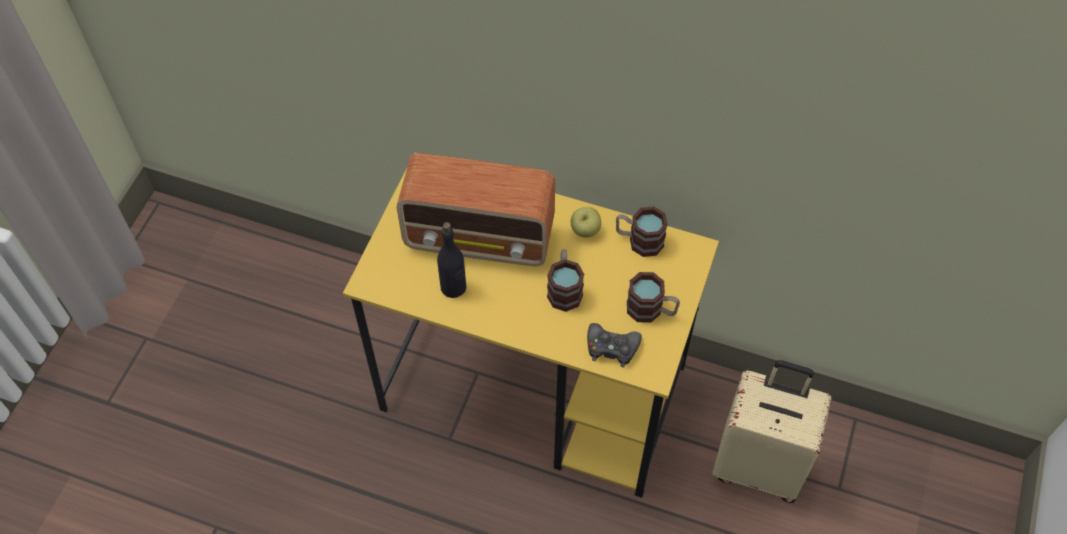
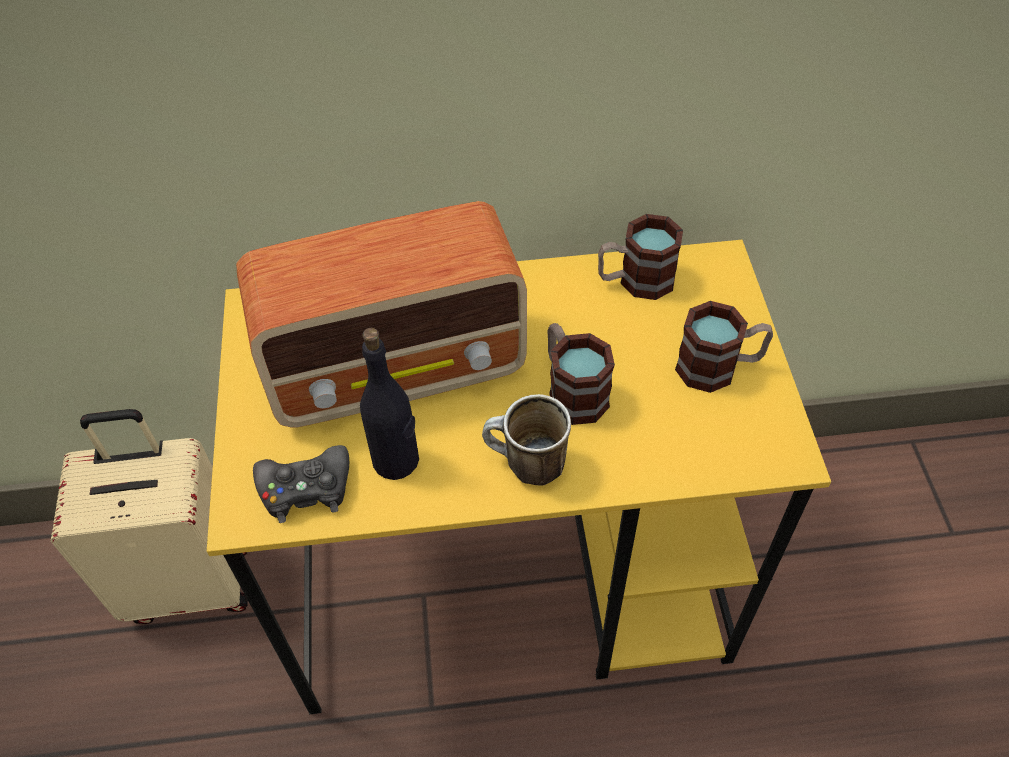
camera: 25 degrees left, 5 degrees down
(516, 319) = (525, 467): none -> mug
(585, 231) = (550, 297): apple -> none
(611, 348) = (699, 446): black game controller -> black game controller (305, 489)
(759, 465) = (845, 549): beige suitcase -> beige suitcase (190, 580)

